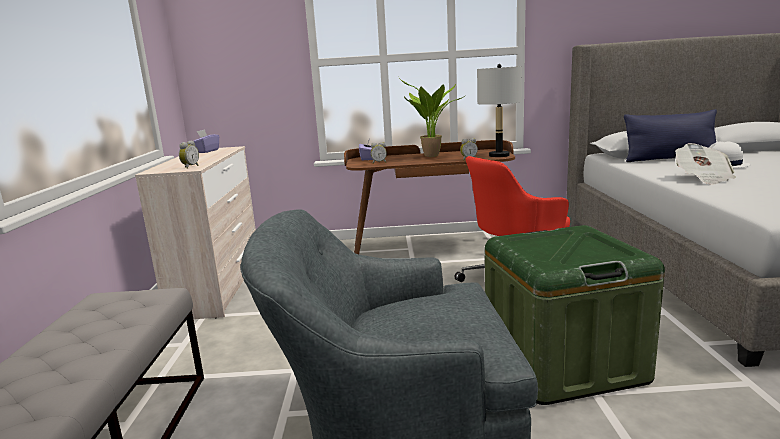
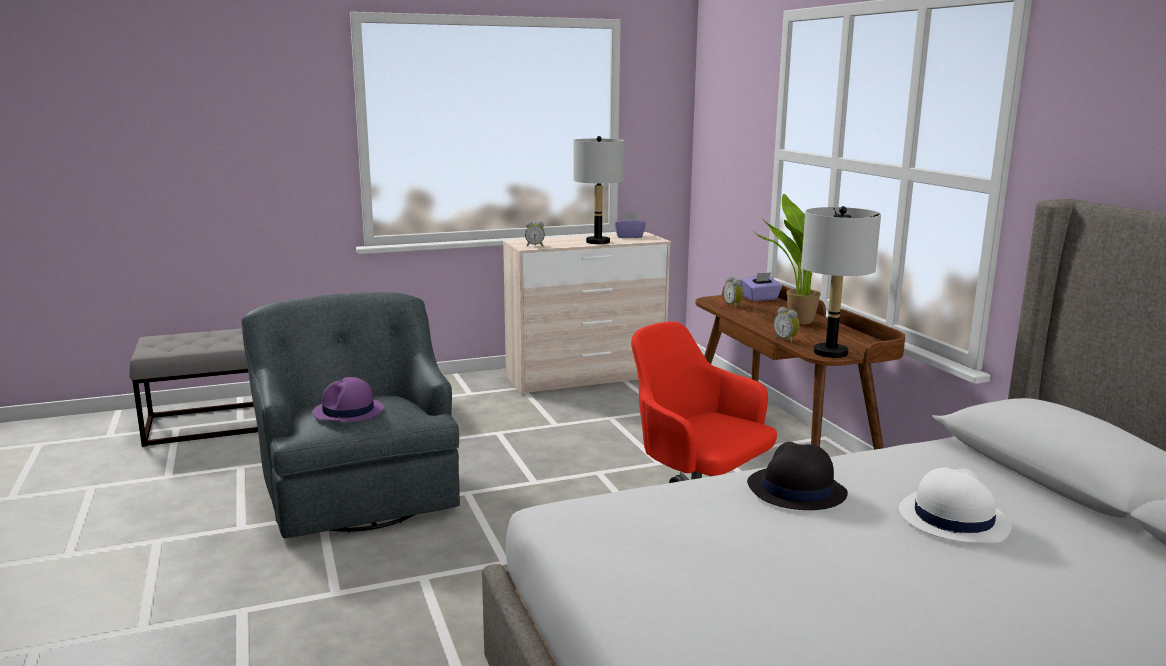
camera: 70 degrees right, 0 degrees up
(211, 156) = (598, 242): none -> grey table lamp
(448, 321) = (348, 412): none -> purple hat
(562, 361) = (483, 559): green storage box -> none
(670, 159) = (1007, 484): blue pillow -> none
(703, 178) = (795, 490): newspaper -> black hat

